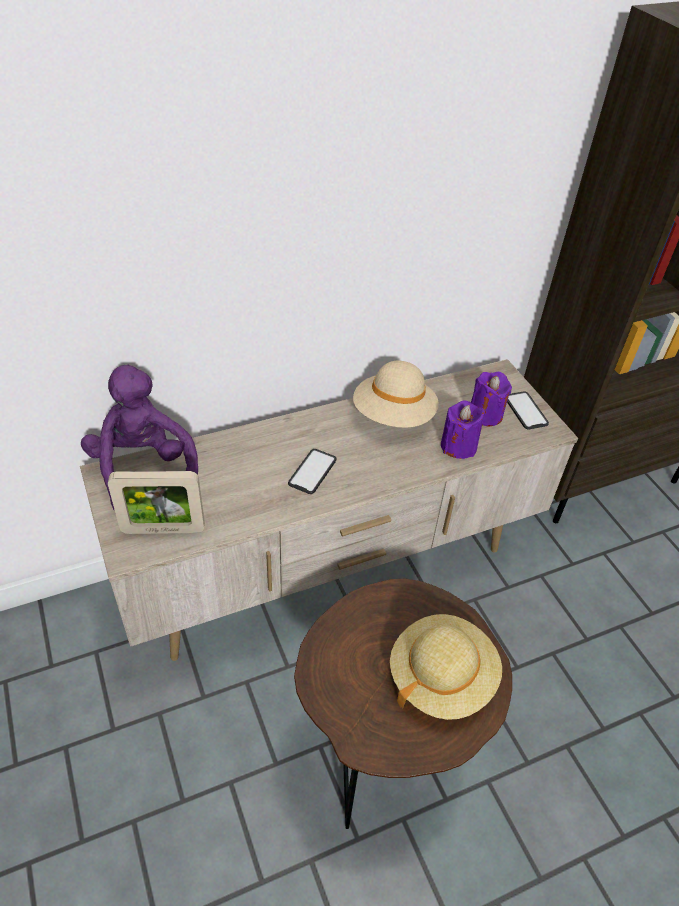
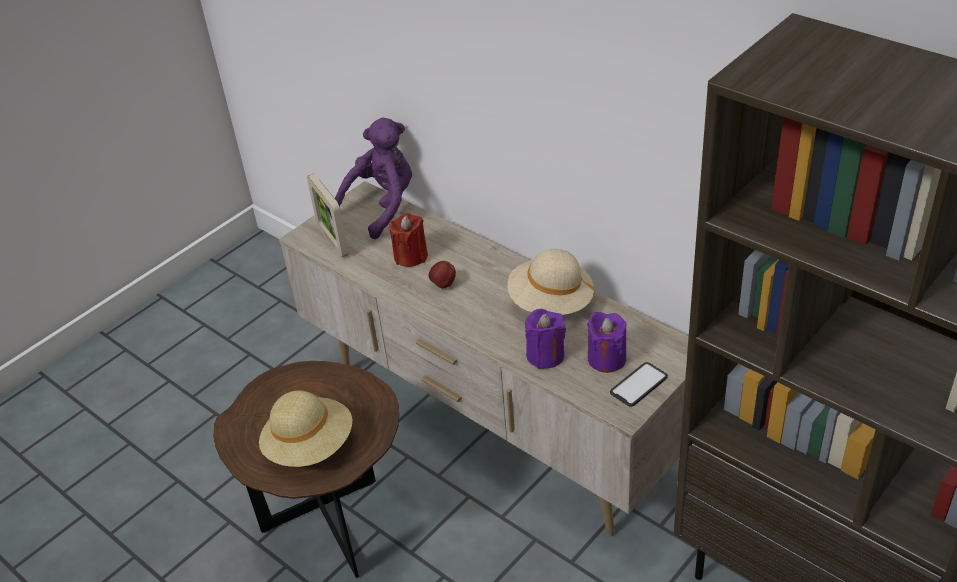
camera: 70 degrees right, 5 degrees down
(248, 478) = (411, 256): none -> red candle
(312, 472) = (443, 285): phone -> apple

